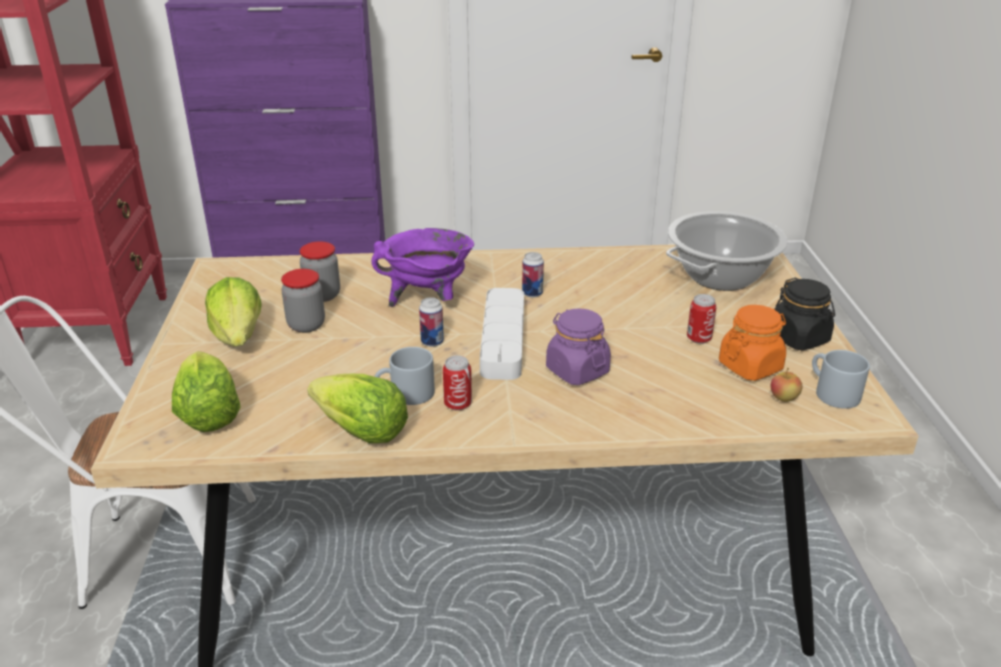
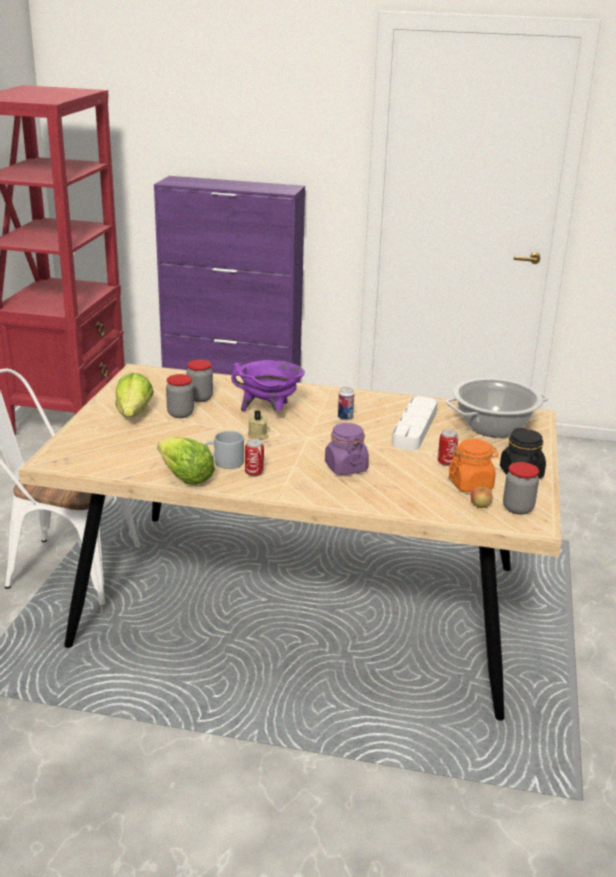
camera: 15 degrees right, 5 degrees down
(208, 415) = (97, 453): lettuce -> none
(432, 342) = (258, 436): can -> beige candle
(503, 339) = (307, 441): white tray -> white tray (414, 428)
(831, 392) = (518, 508): grey mug -> jar

